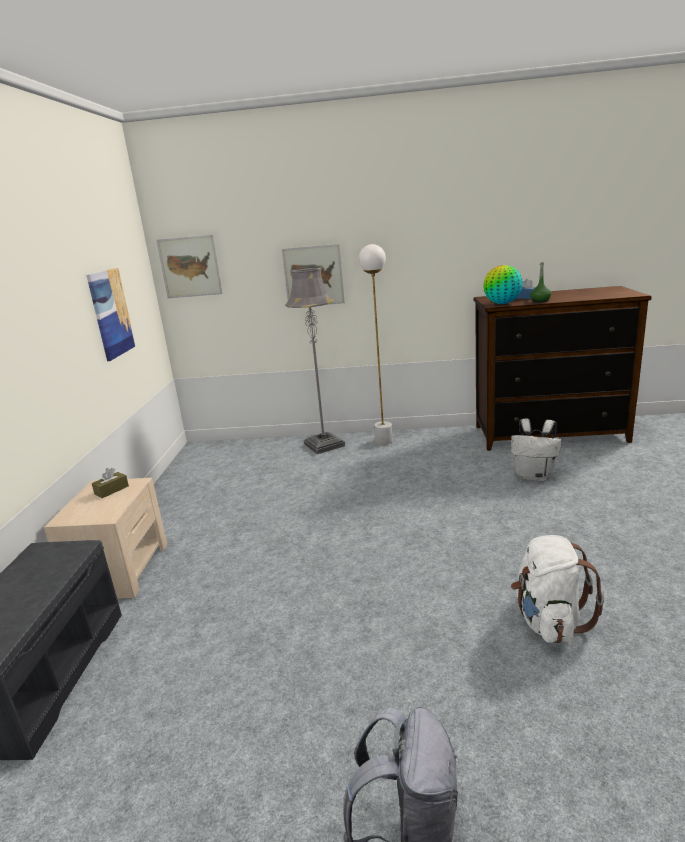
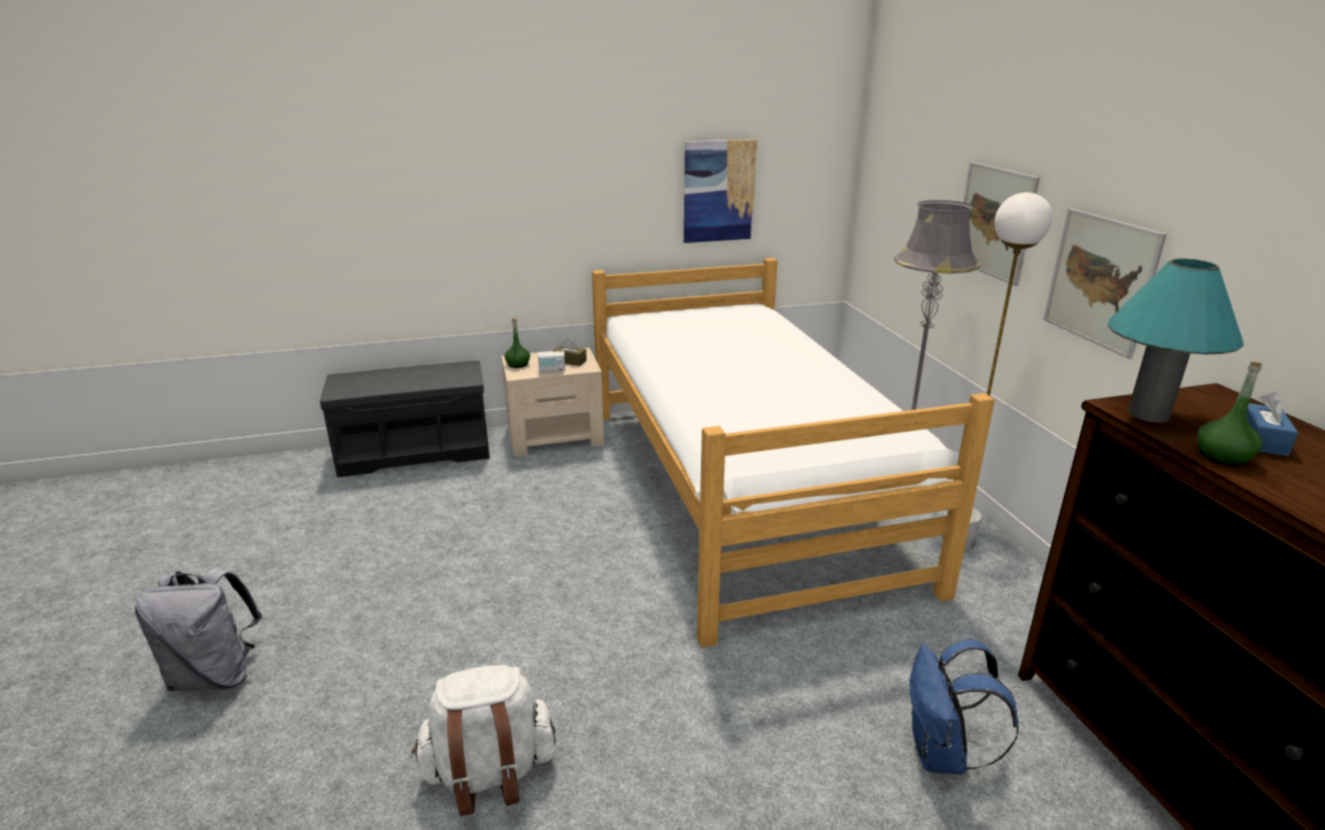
camera: 70 degrees right, 5 degrees up
(82, 516) = (518, 364): none -> green bottle
(123, 499) = (552, 371): none -> radio
(190, 267) = (887, 158): picture -> picture (1100, 281)
(287, 492) = (742, 490): none -> bed
(502, 303) = (1148, 414): globe -> turquoise table lamp
(534, 476) = (941, 754): white backpack -> blue backpack

